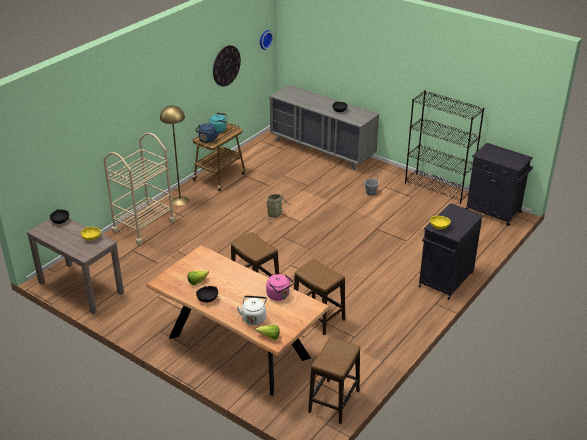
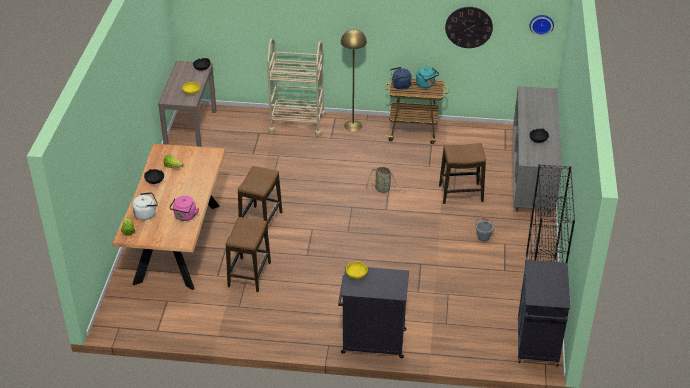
camera: 60 degrees right, 5 degrees up
(334, 402) = (147, 323): stool -> stool (460, 193)

